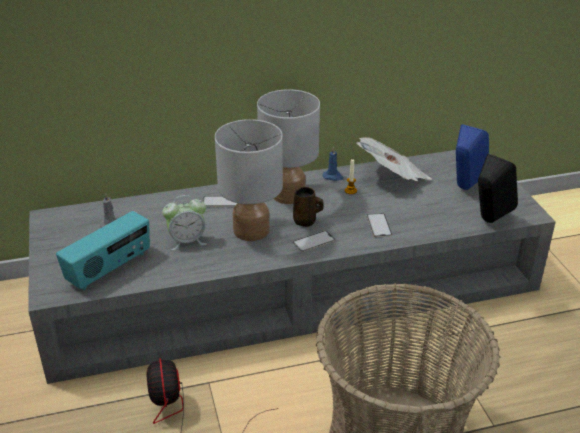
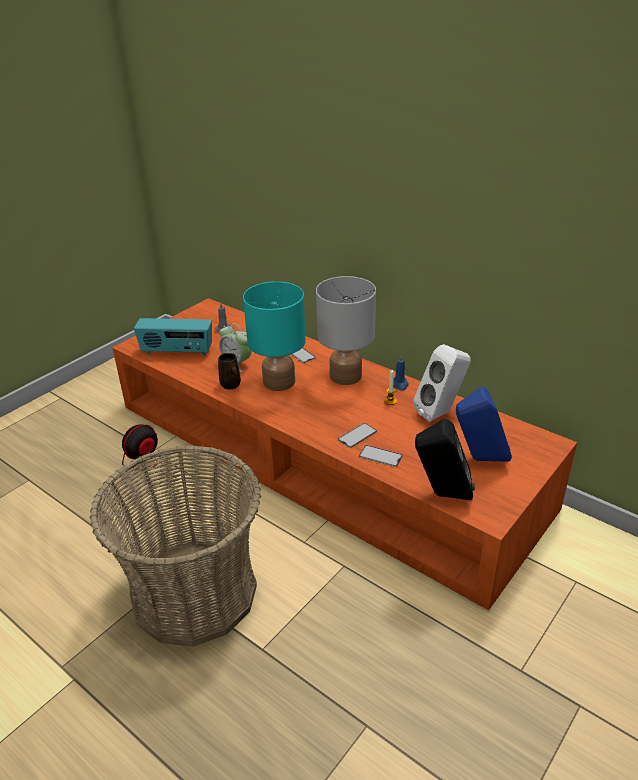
camera: 55 degrees right, 0 degrees up
(252, 230) = (279, 382): grey table lamp -> turquoise table lamp
(289, 283) = (322, 452): grey tv stand -> orange tv stand
(306, 221) = (319, 399): brown mug -> brown mug (231, 385)
(314, 241) = (297, 414): phone -> phone (380, 456)
(393, 177) = (441, 413): newspaper -> white speaker

